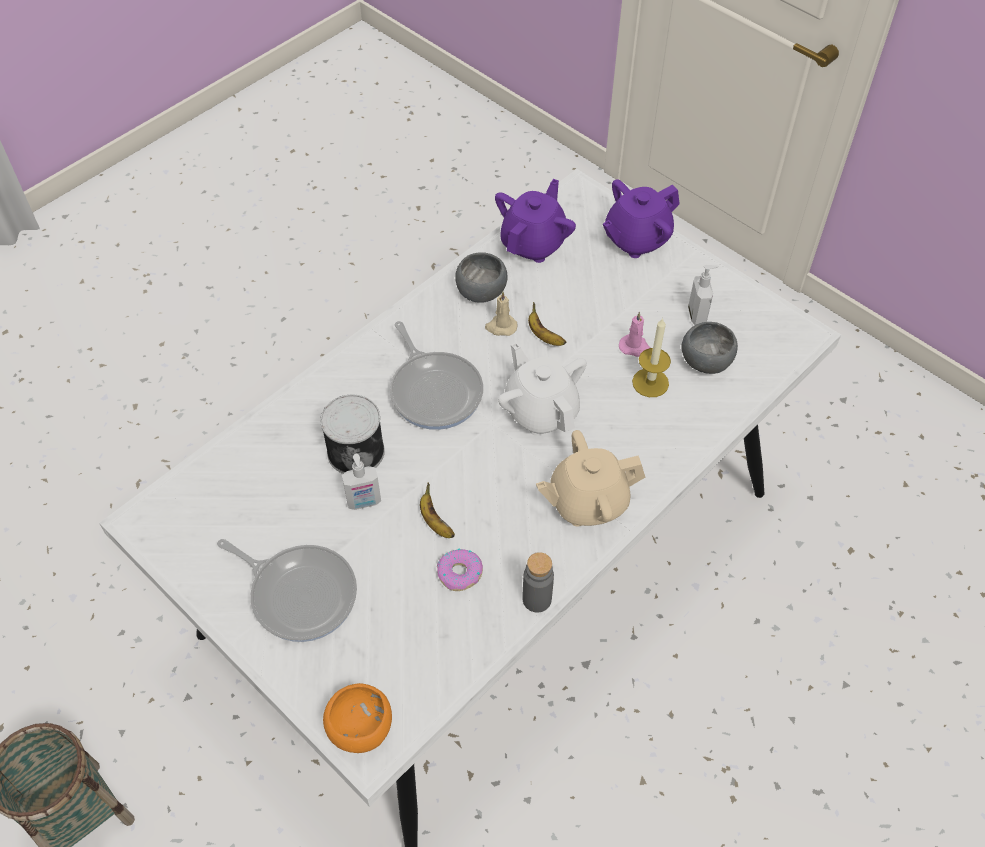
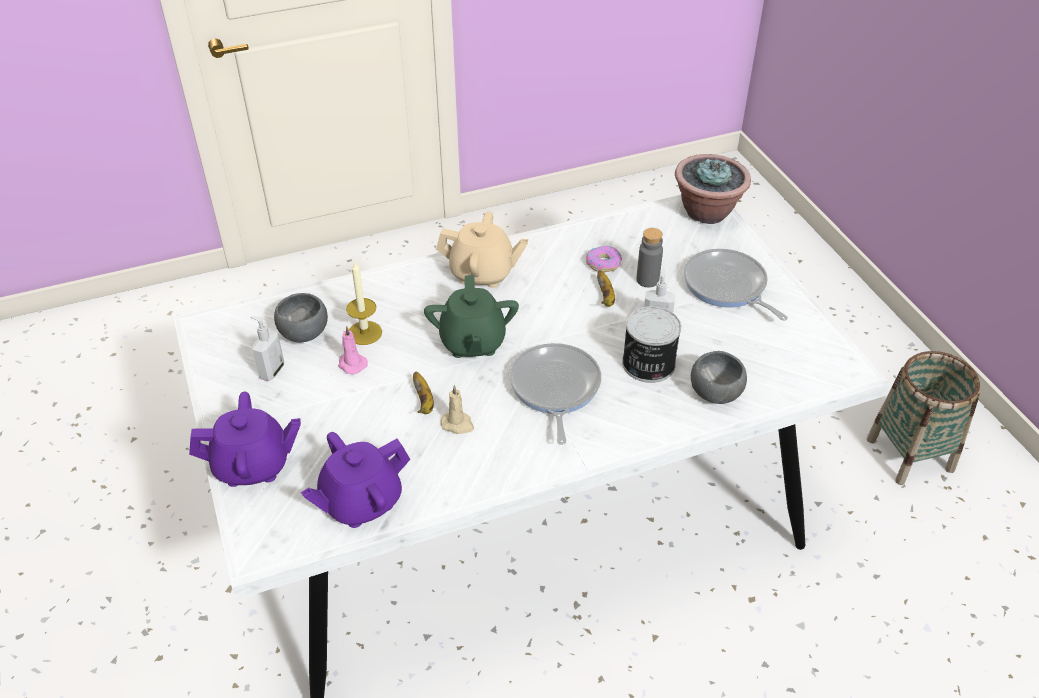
camera: 155 degrees left, 10 degrees down
(361, 729) = (707, 212): orange bowl -> potted plant
(482, 291) = (452, 467): grey bowl -> grey bowl (714, 393)
(537, 599) = (557, 235): grey bottle -> grey bottle (647, 280)
(541, 411) = (472, 342): white teapot -> green teapot

